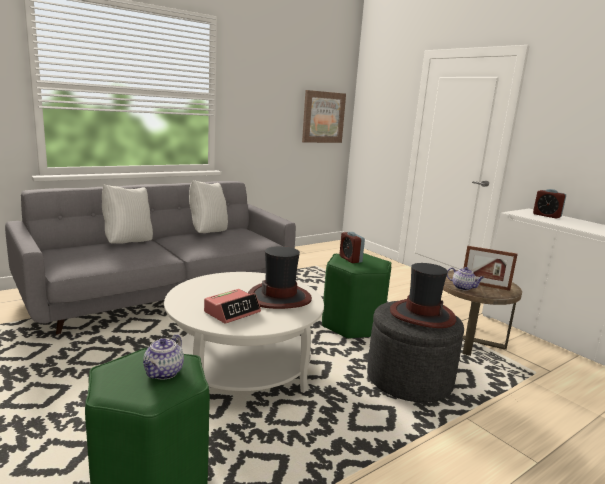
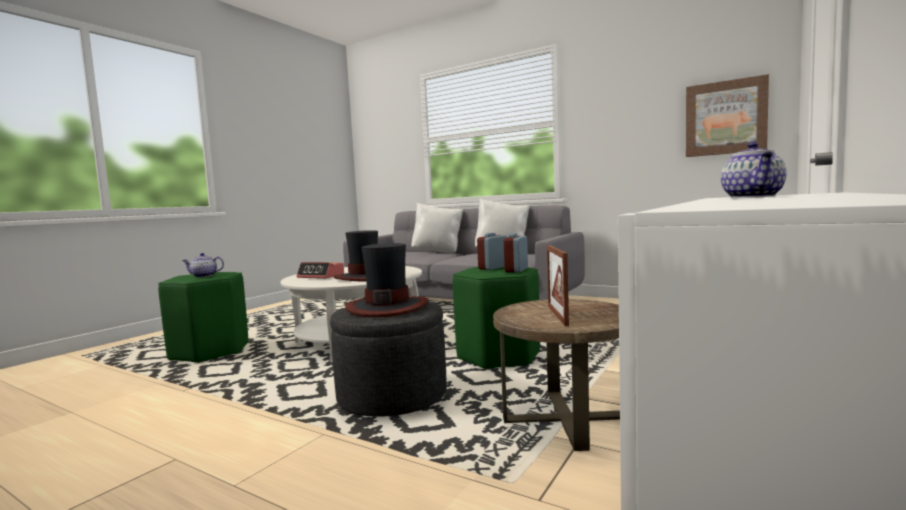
camera: 70 degrees right, 10 degrees down
(463, 288) = (519, 309): teapot -> teapot (753, 197)
(546, 215) = (788, 194): alarm clock -> alarm clock (516, 270)

